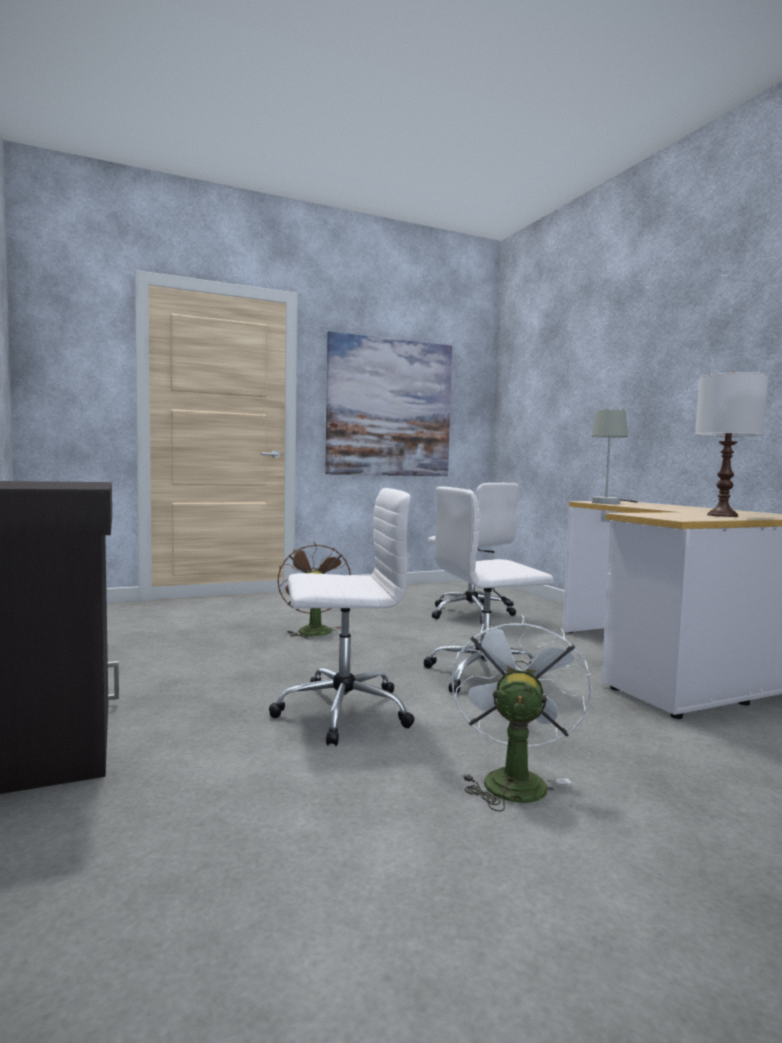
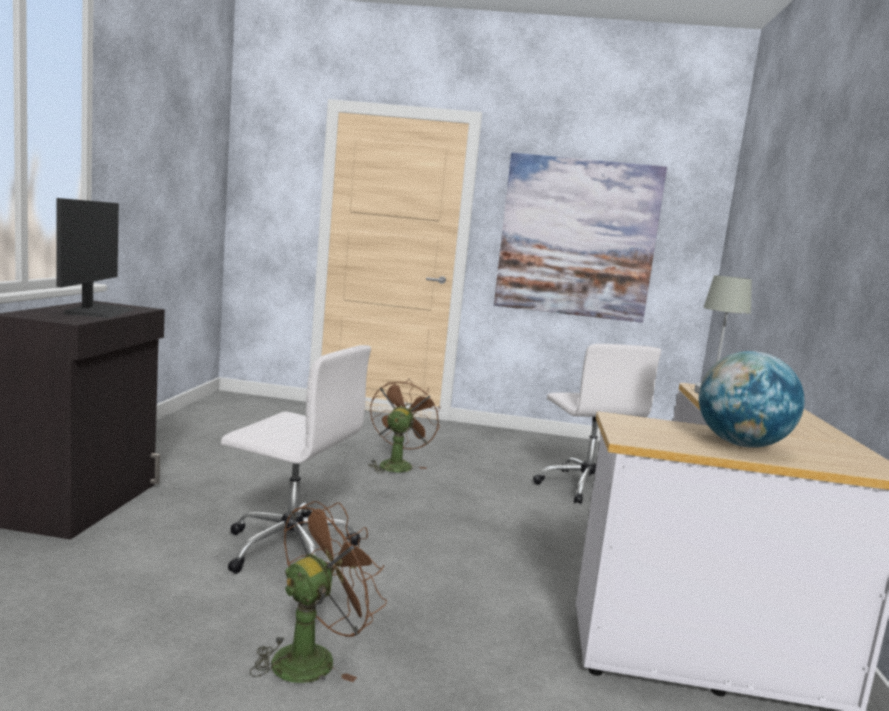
camera: 30 degrees right, 5 degrees up
(63, 483) = (99, 311): none -> monitor
(486, 676) = (473, 557): white office chair -> none
(512, 779) = (313, 657): white fan -> brown fan
(722, 515) = (741, 445): white table lamp -> globe

